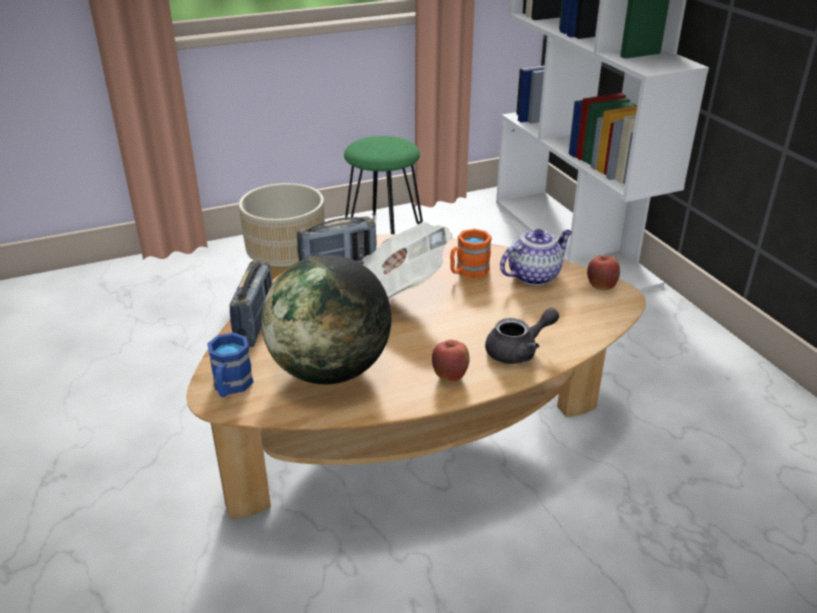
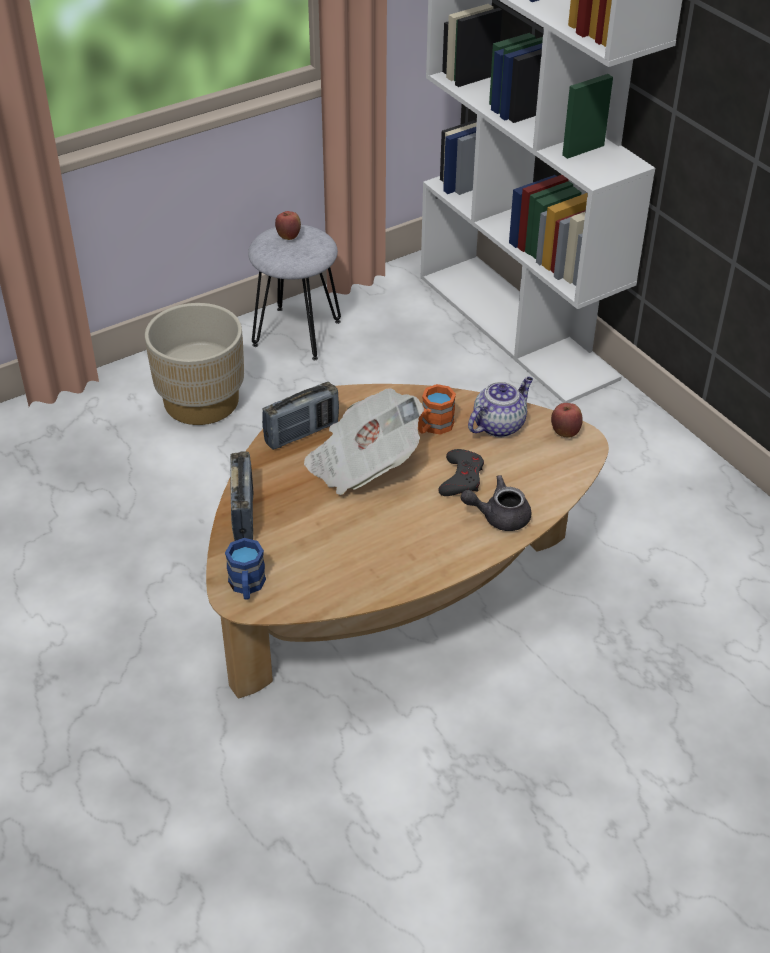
camera: 10 degrees left, 10 degrees up
(330, 371) = (332, 558): globe -> none
(384, 230) = (297, 333): green stool -> grey stool
(450, 376) = (442, 551): apple -> apple (288, 237)
(486, 314) = (461, 478): none -> grey game controller
(518, 351) = (499, 516): grey teapot -> grey teapot turned 150 degrees counterclockwise

